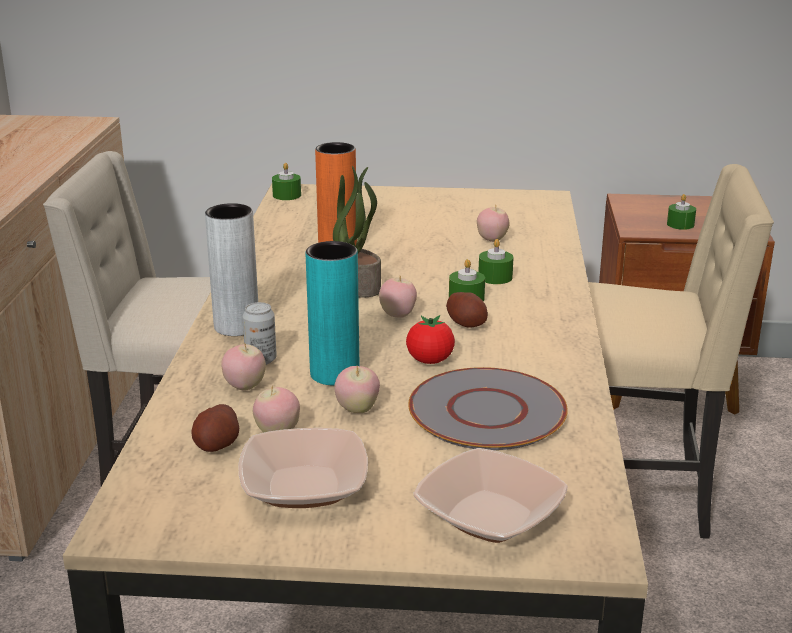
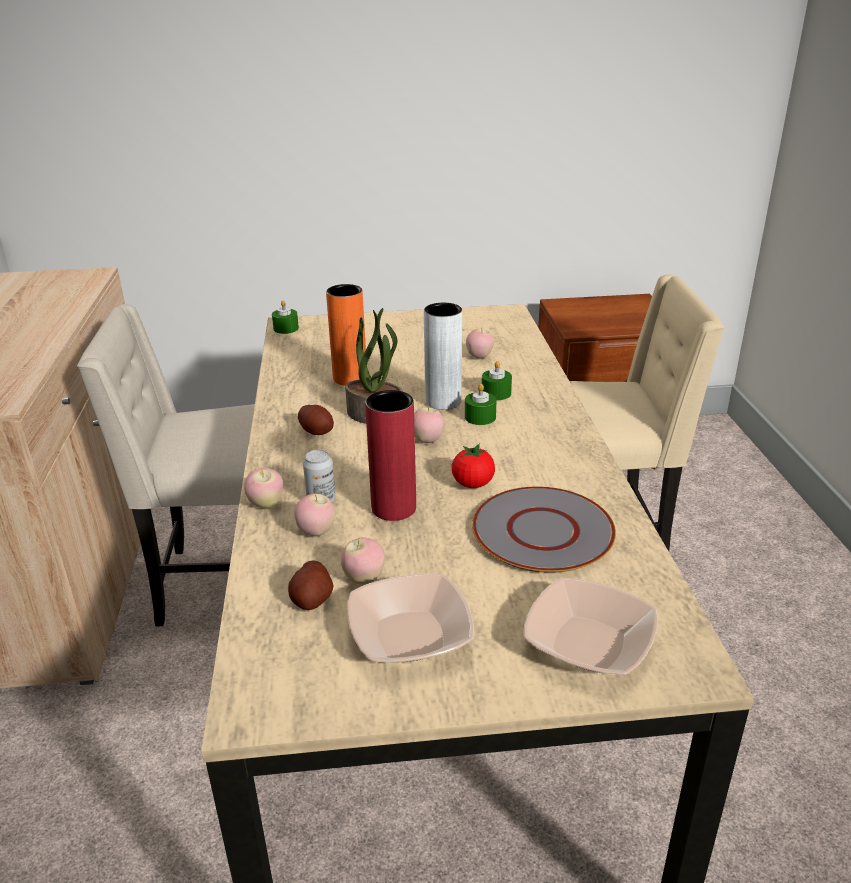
camera: 10 degrees left, 5 degrees up
(236, 327) = (287, 468): grey vase -> grey vase (443, 402)
(334, 374) = (393, 508): turquoise vase -> red vase
(357, 409) = (428, 544): apple -> apple (266, 504)
(467, 324) = (490, 442): potato -> potato (317, 431)
(680, 224) = (608, 323): green candle -> none

